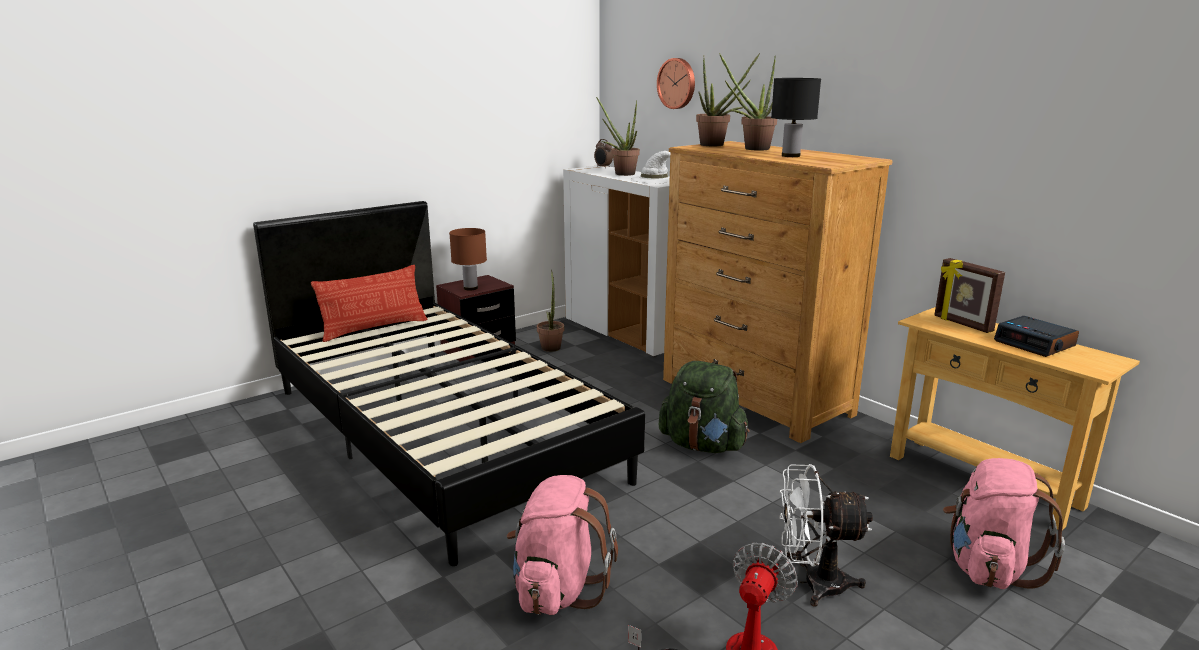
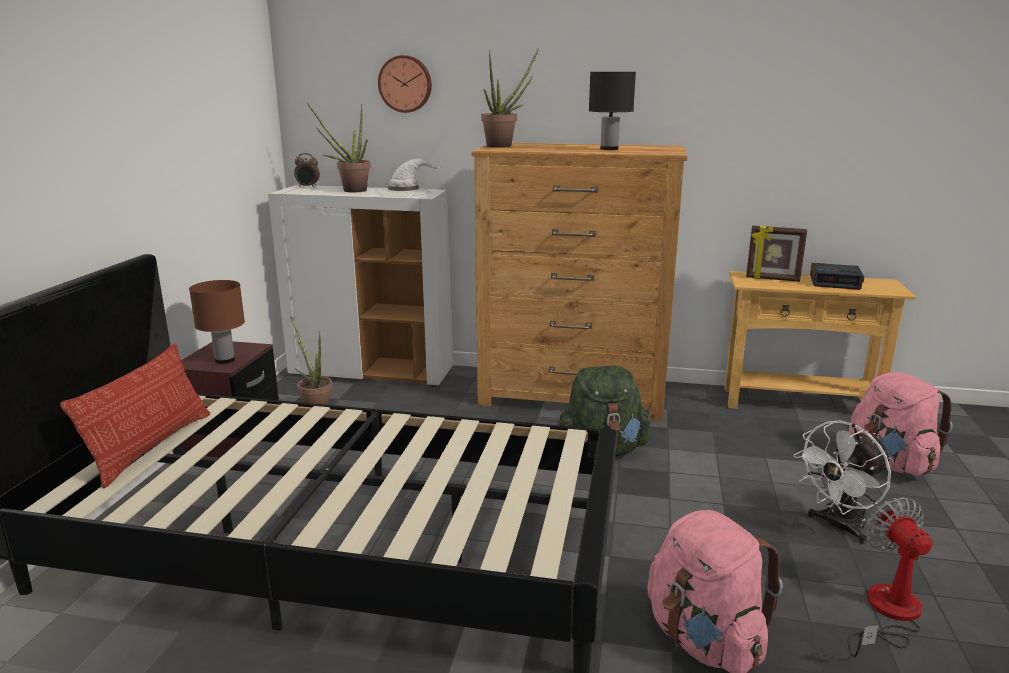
camera: 40 degrees left, 0 degrees up
(751, 149) = (548, 146): potted plant -> none

